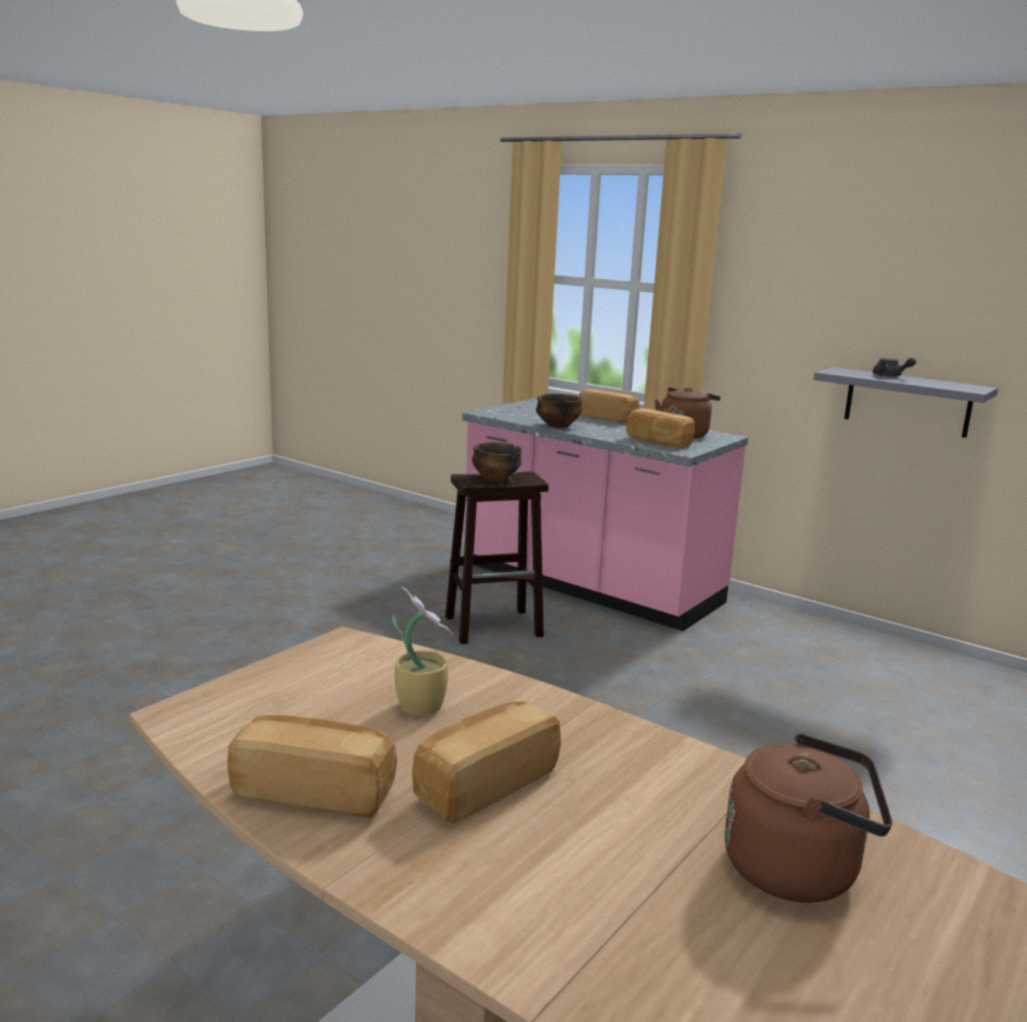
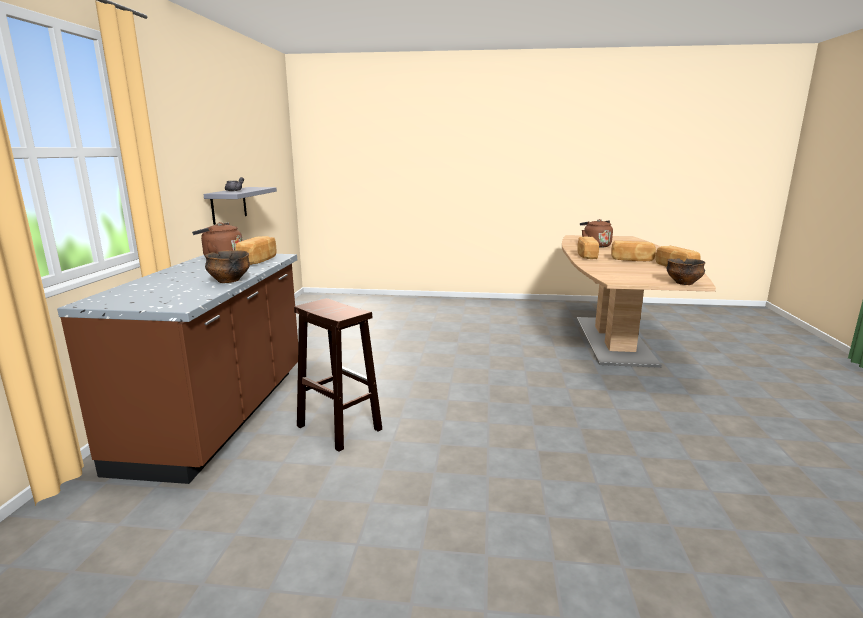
camera: 120 degrees left, 0 degrees up
(421, 705) = (620, 268): potted plant -> none
(495, 479) = (334, 309): bowl -> bowl (683, 283)
(589, 586) = (220, 416): pink counter -> brown counter
(607, 418) = (170, 276): bread -> bread (586, 256)

